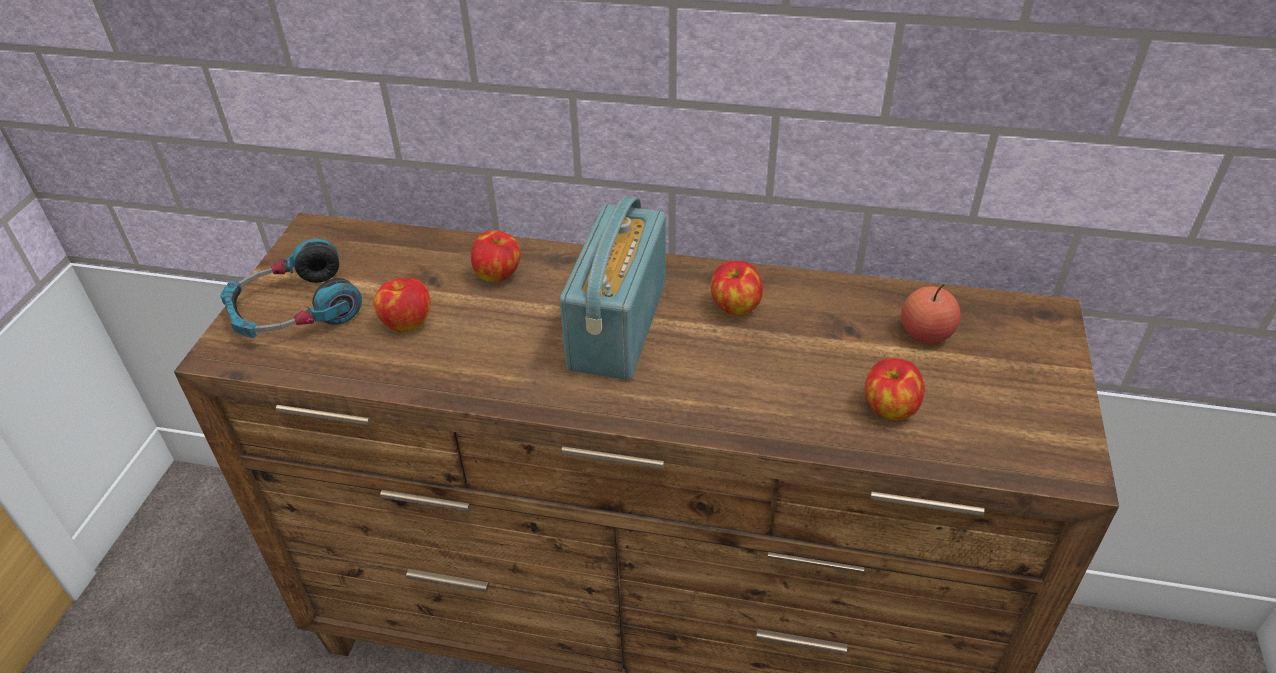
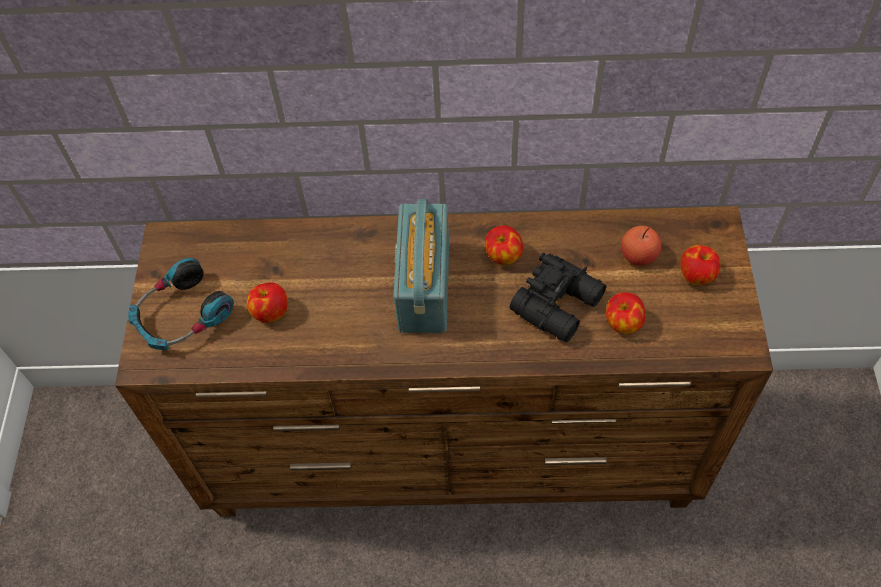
camera: 10 degrees left, 15 degrees up
(498, 275) = (323, 257): apple -> apple (696, 275)
(801, 372) = (560, 304): none -> black binoculars

